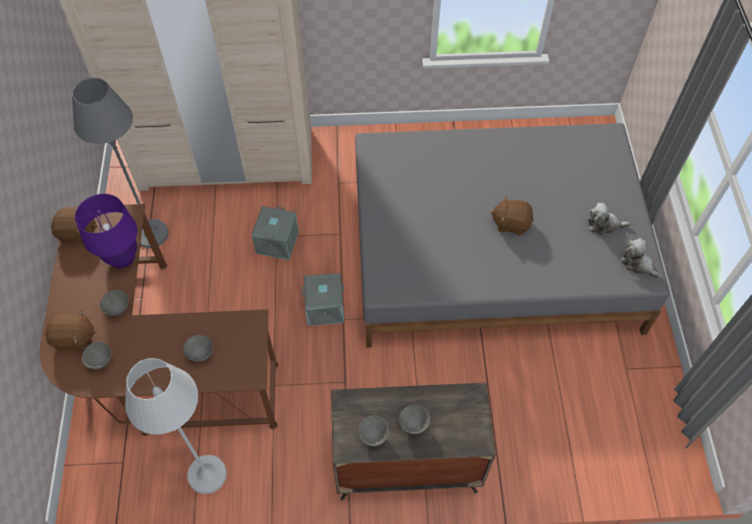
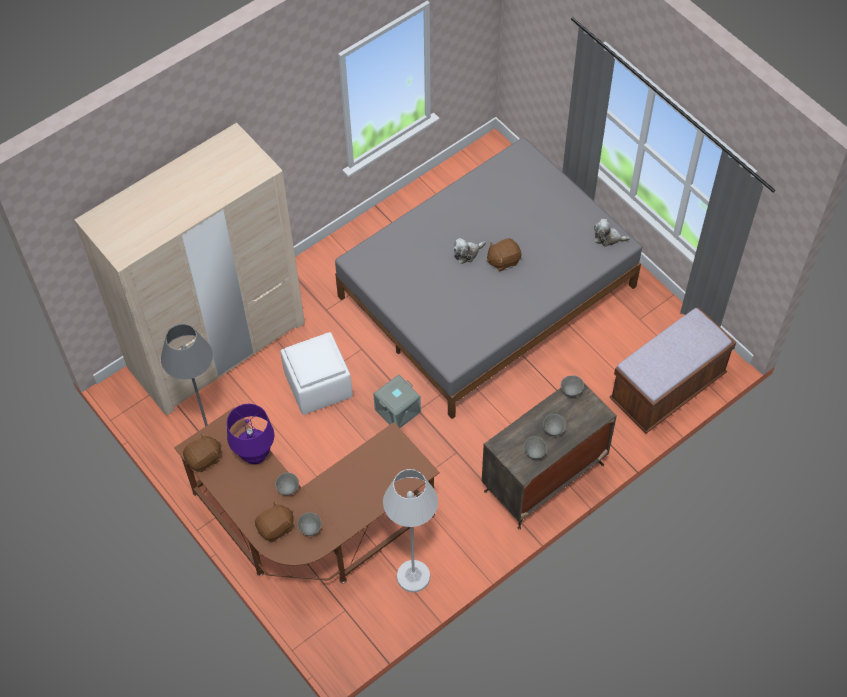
camera: 35 degrees left, 0 degrees up
(201, 354) = (375, 479): grey bowl -> grey bowl (571, 391)
(276, 242) = (317, 385): grey storage box -> white ottoman
(603, 458) = (667, 388): none -> brown bench
(604, 225) = (566, 223): plush toy -> plush toy (467, 253)

